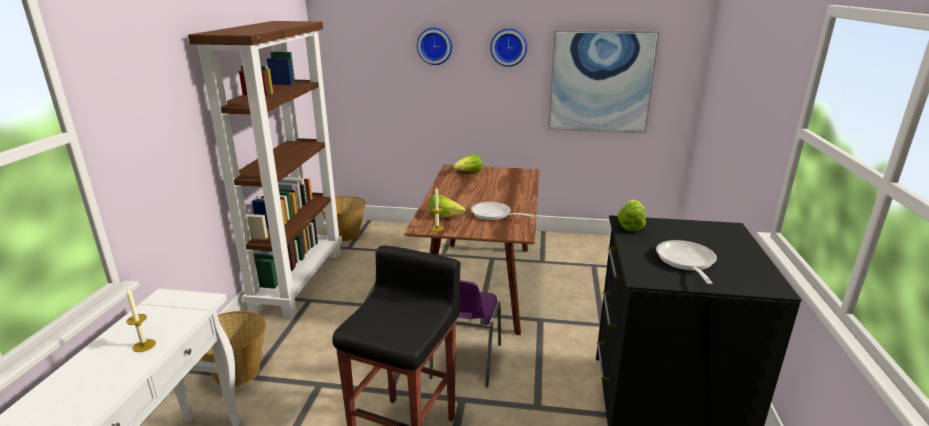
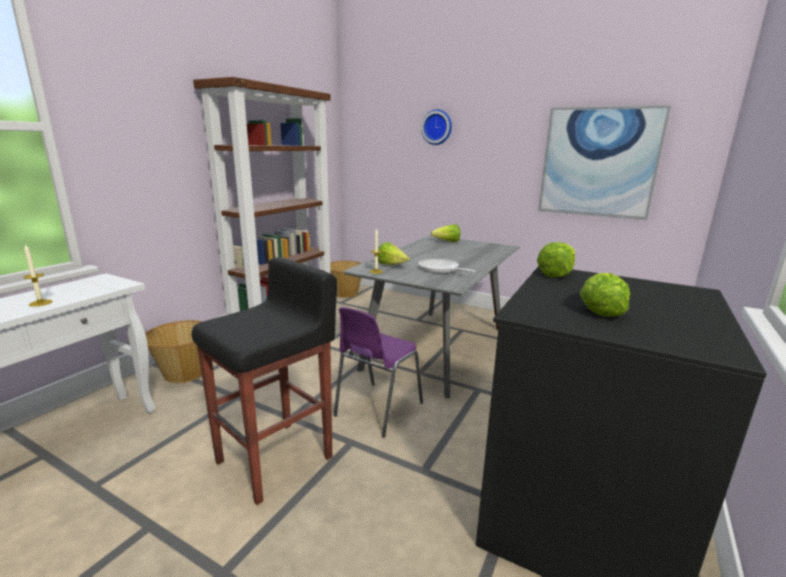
camera: 20 degrees right, 5 degrees down
(479, 283) = (436, 347): brown dining table -> grey dining table
(508, 47) = (505, 127): wall clock -> none
(686, 262) = (600, 310): frying pan -> lettuce

